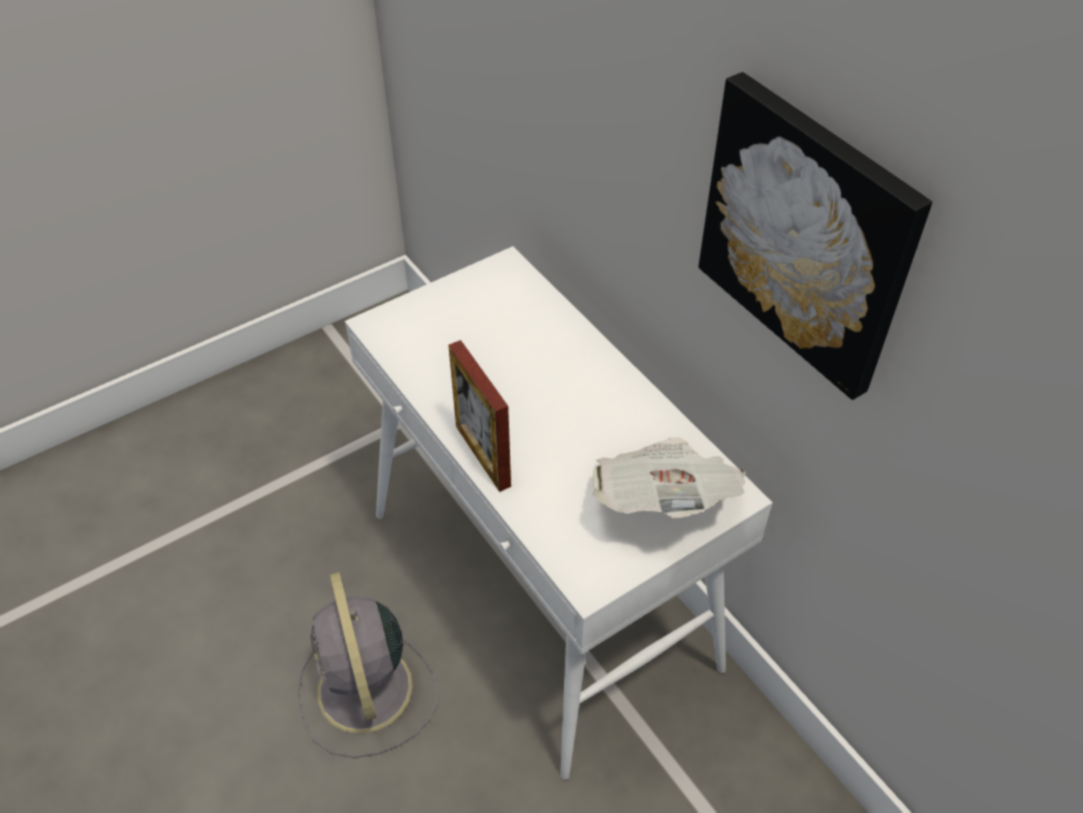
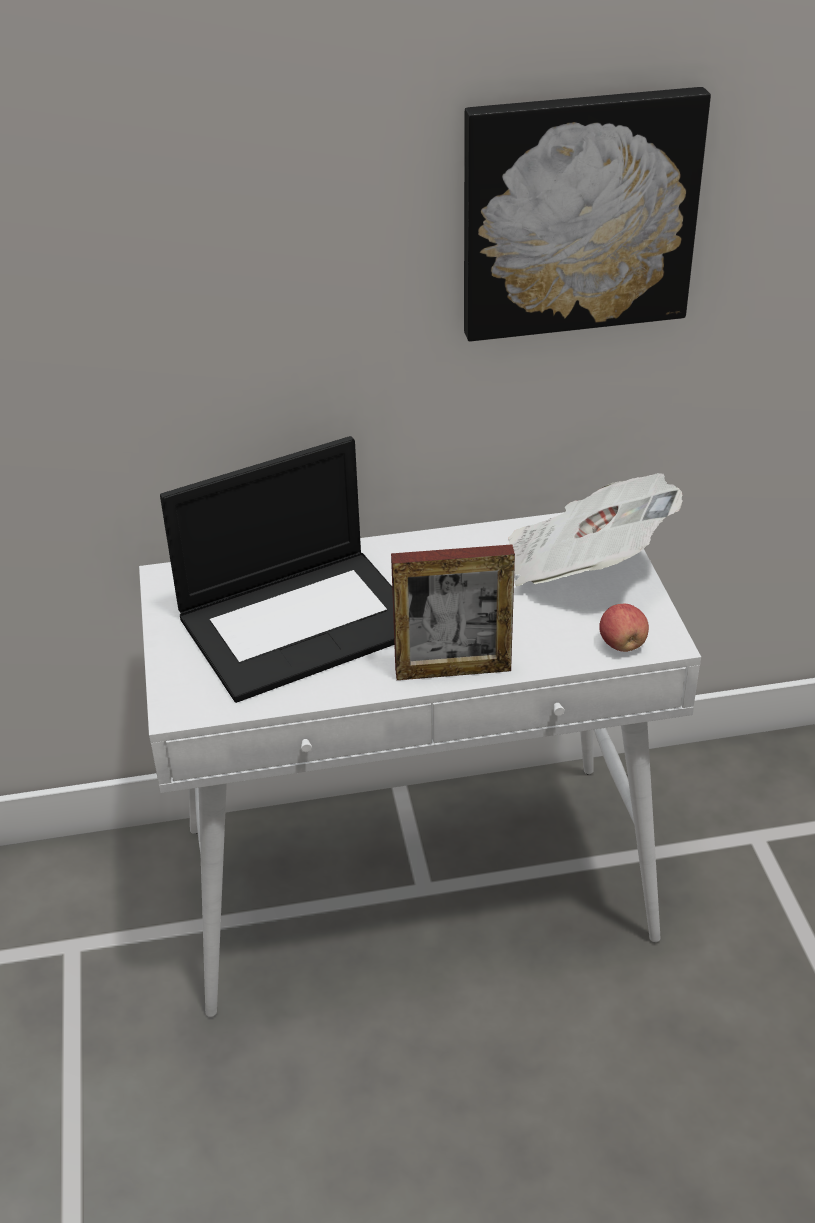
camera: 65 degrees left, 10 degrees down
(366, 692) = (467, 1103): grey fan -> none
(495, 351) = (302, 622): none -> laptop
(569, 556) = (622, 644): none -> apple

